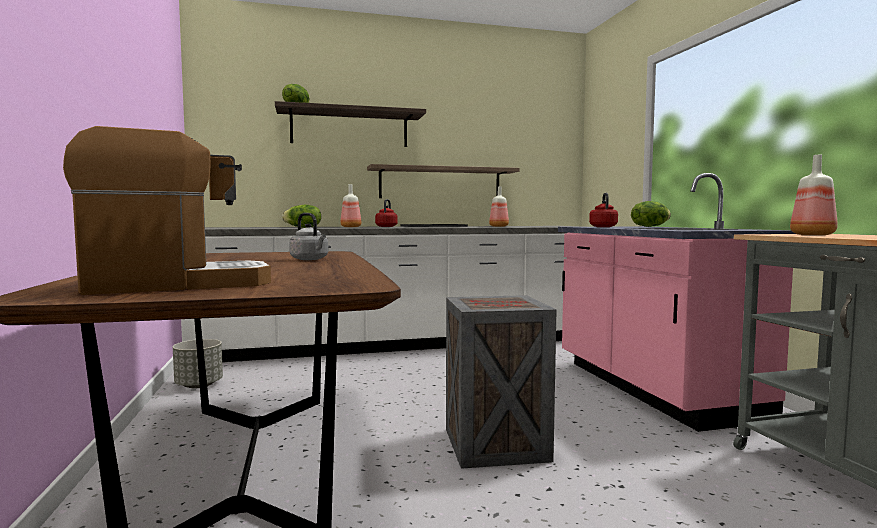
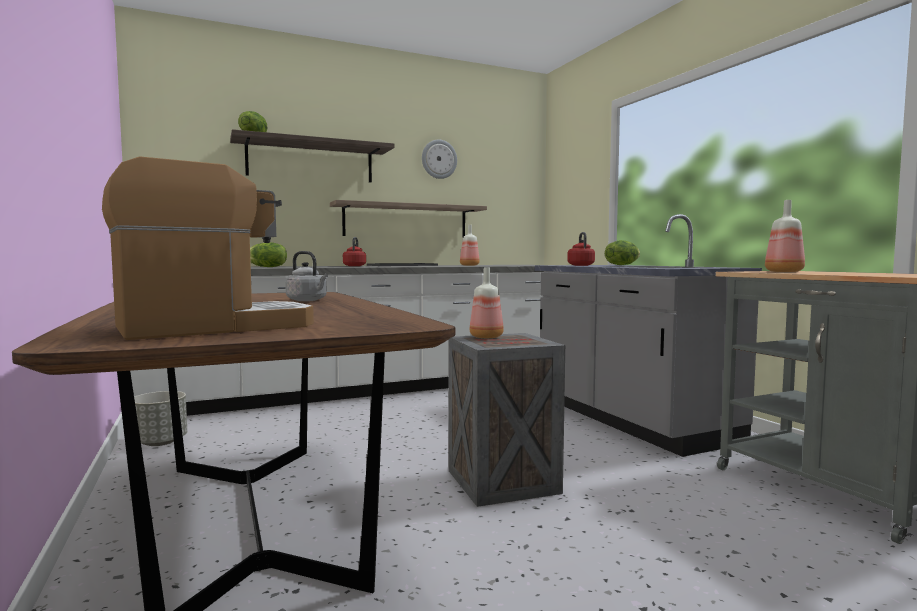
camera: 10 degrees left, 0 degrees up
(351, 227) = (318, 266): bottle -> bottle (487, 337)
(473, 123) = (439, 159): none -> wall clock
(651, 389) = (629, 420): pink counter -> grey counter

